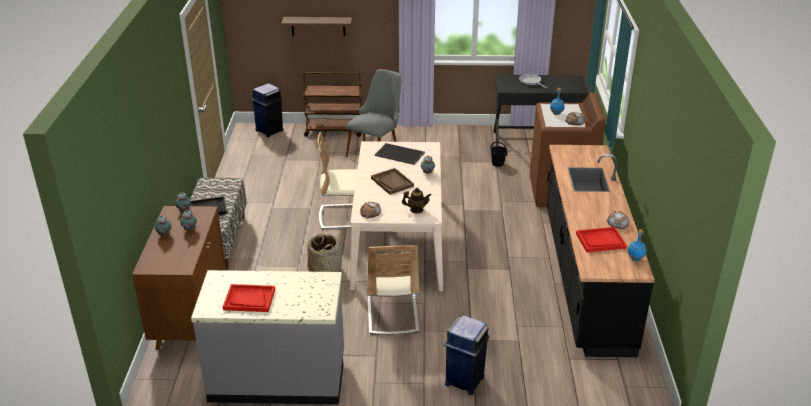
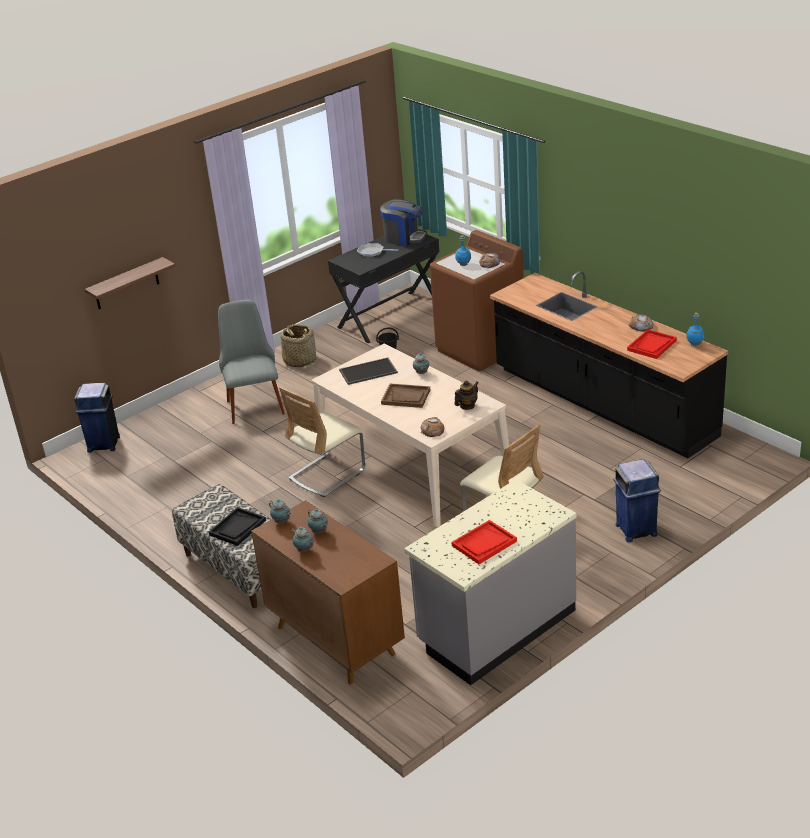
camera: 40 degrees left, 0 degrees up
(325, 270) = (388, 526): basket -> basket (299, 360)
(334, 131) = (177, 407): brown cart -> none
(567, 82) = (404, 238): none -> coffee machine

